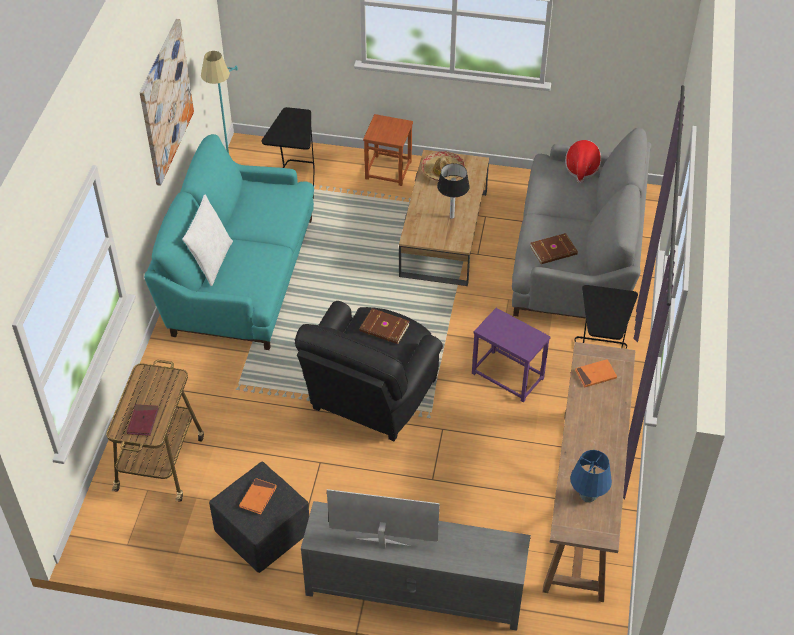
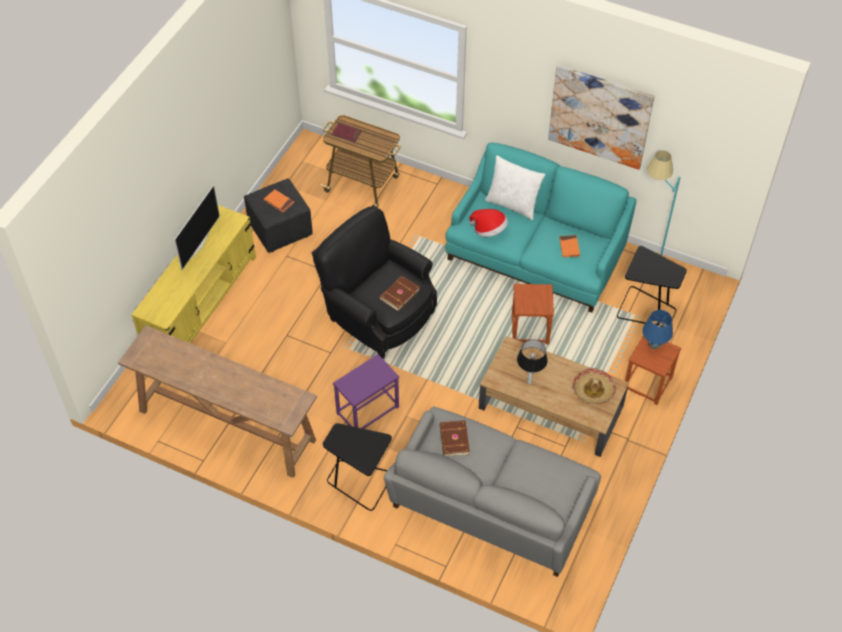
camera: 105 degrees right, 5 degrees up
(350, 263) = (530, 330): none -> brown stool
(414, 588) = (201, 303): grey tv stand -> yellow tv stand
(581, 169) = (560, 498): hat -> hat (489, 230)
(587, 496) = (168, 357): blue table lamp -> blue table lamp (654, 344)
(595, 375) = (276, 398): orange book -> orange book (569, 247)

